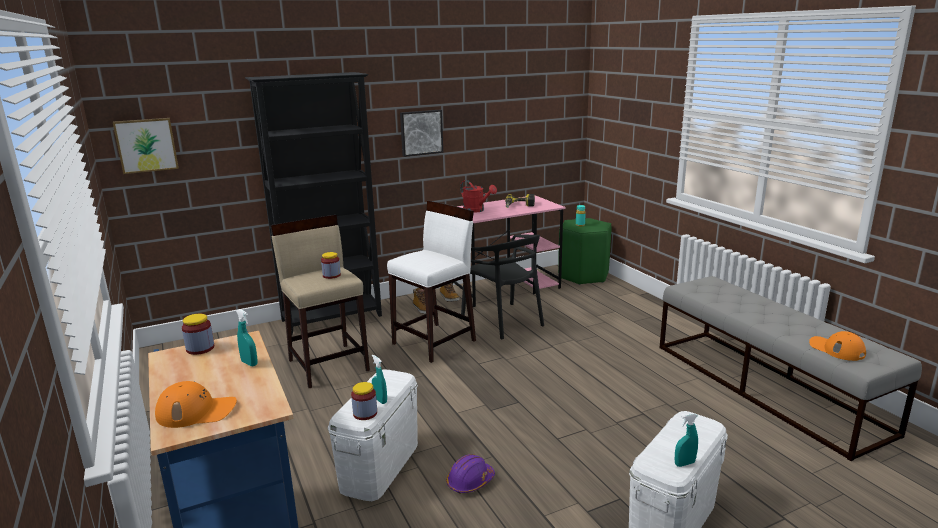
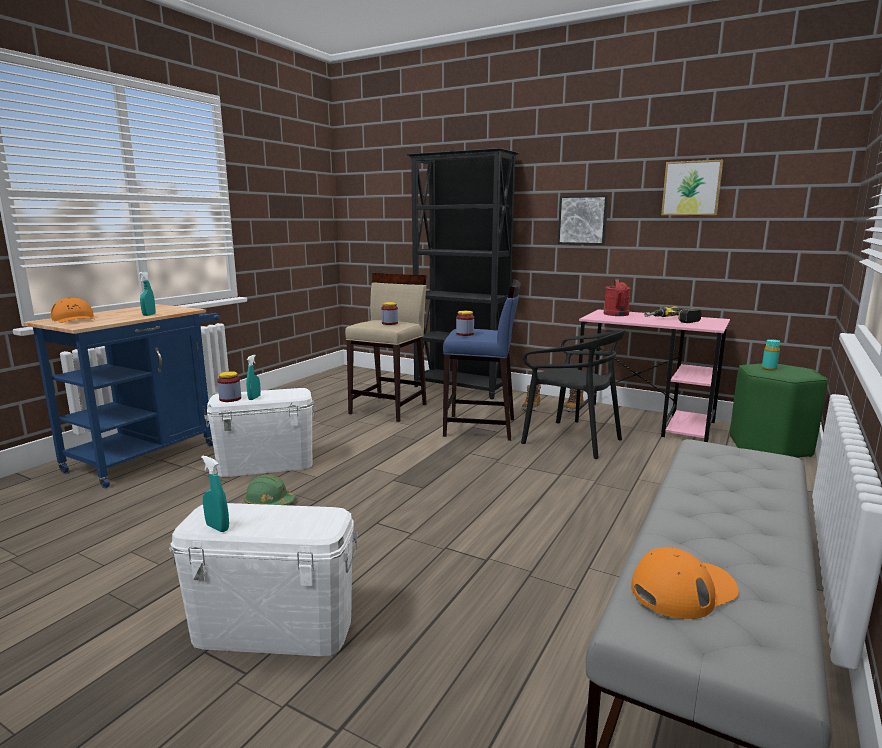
camera: 55 degrees right, 5 degrees down
(146, 145) = (363, 210): picture -> picture (691, 188)
(200, 348) = (167, 307): jar -> jar (465, 334)
(435, 342) = (480, 427): white stool -> blue stool
(470, 482) = (269, 502): purple hard hat -> green hard hat
(503, 321) = (571, 440): black chair -> black chair turned 75 degrees counterclockwise
(836, 349) = (683, 590): orange cap -> orange cap turned 45 degrees clockwise

